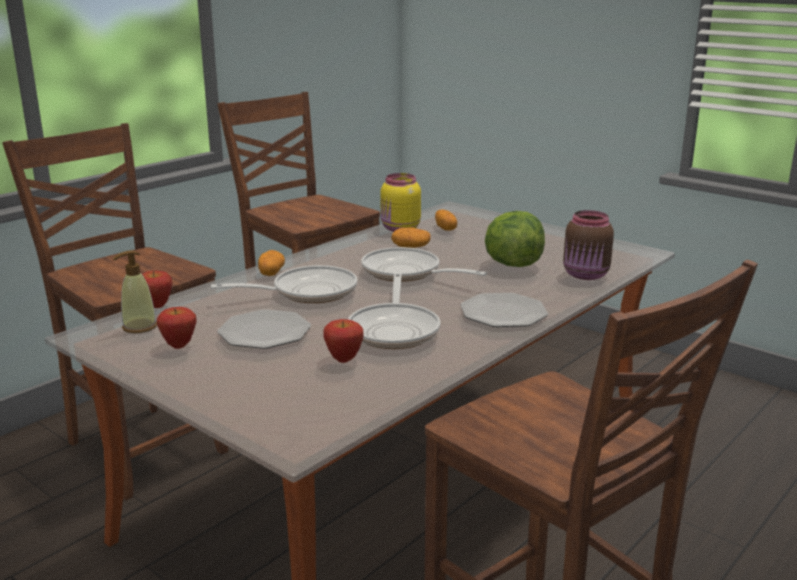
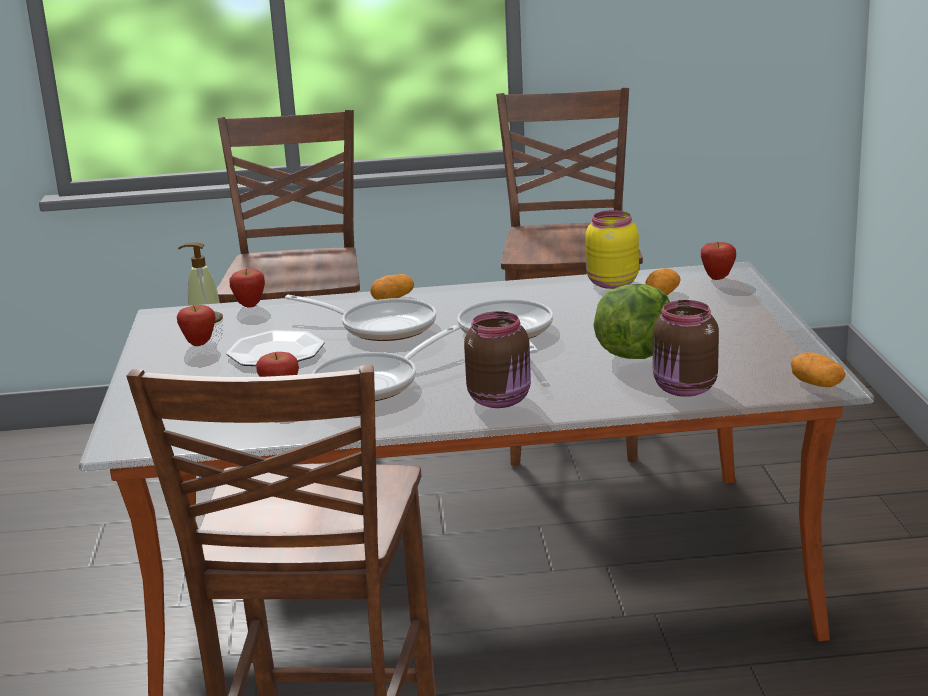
camera: 45 degrees right, 0 degrees up
(411, 247) = (574, 306): potato -> potato (816, 384)
(455, 213) = (717, 278): none -> apple
(503, 313) = (501, 400): plate -> brown jar

